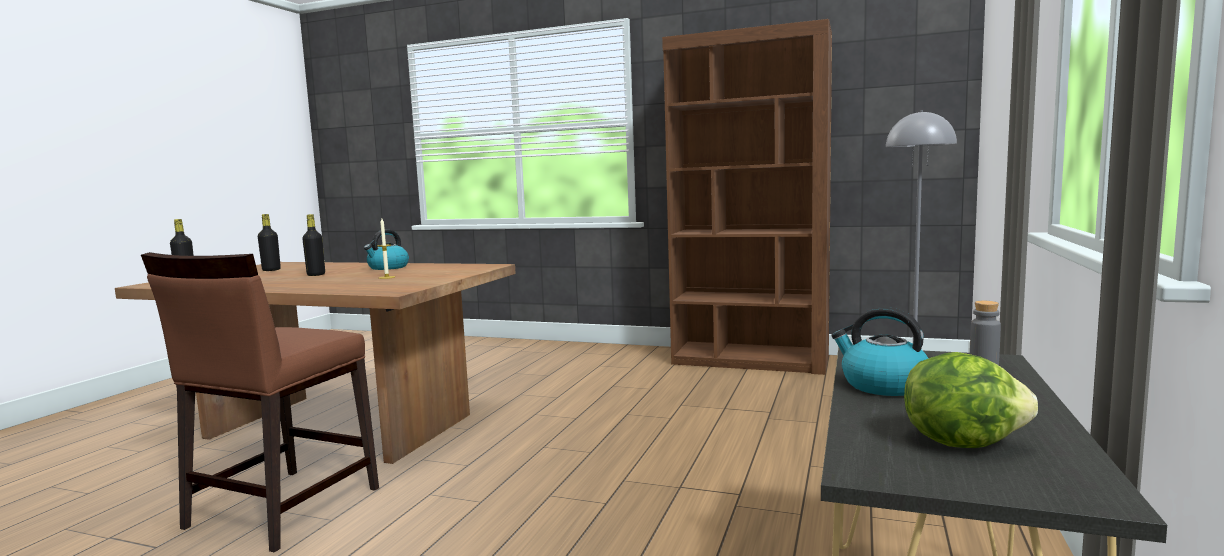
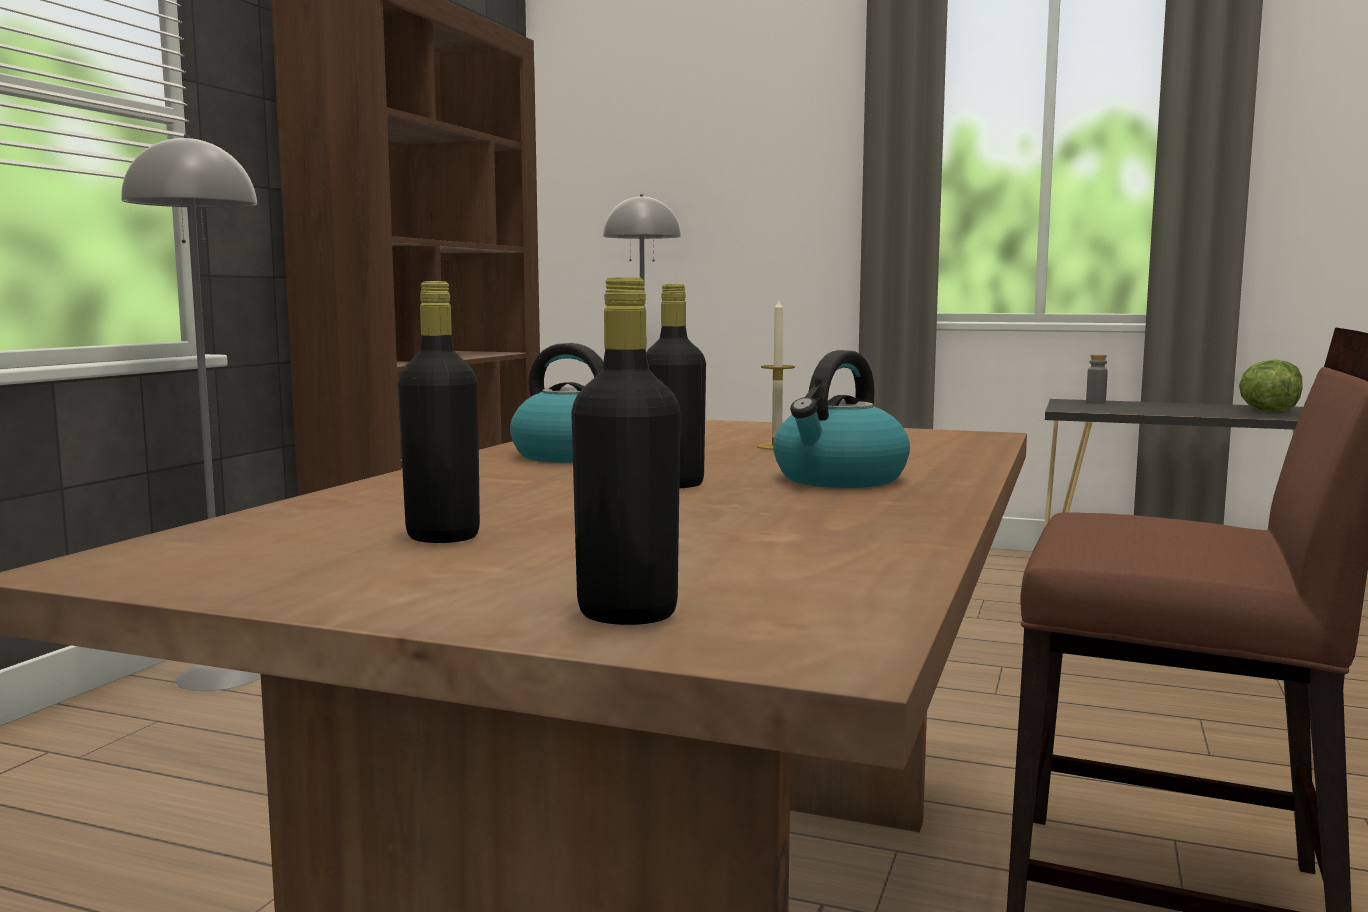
camera: 90 degrees left, 0 degrees up
(596, 352) = (223, 675): none -> grey floor lamp
(883, 385) = (1163, 411): kettle -> kettle (839, 479)

